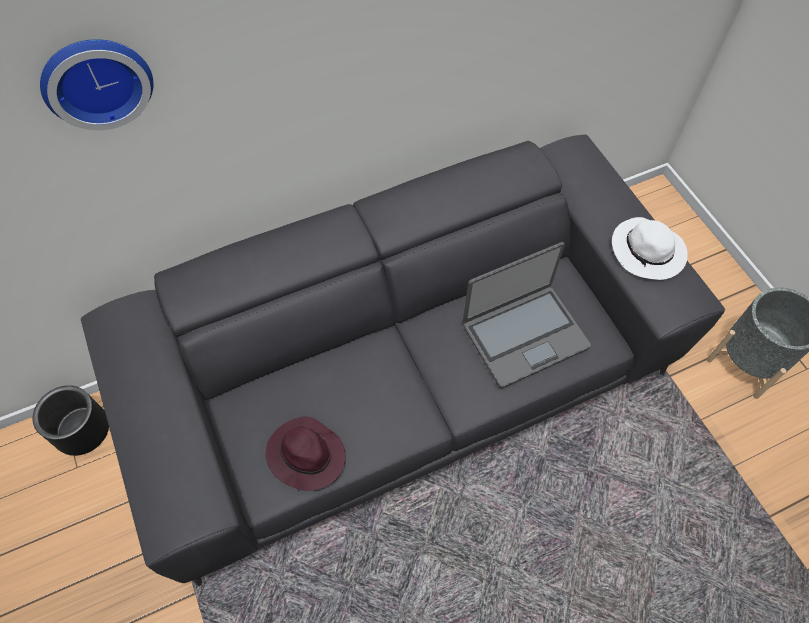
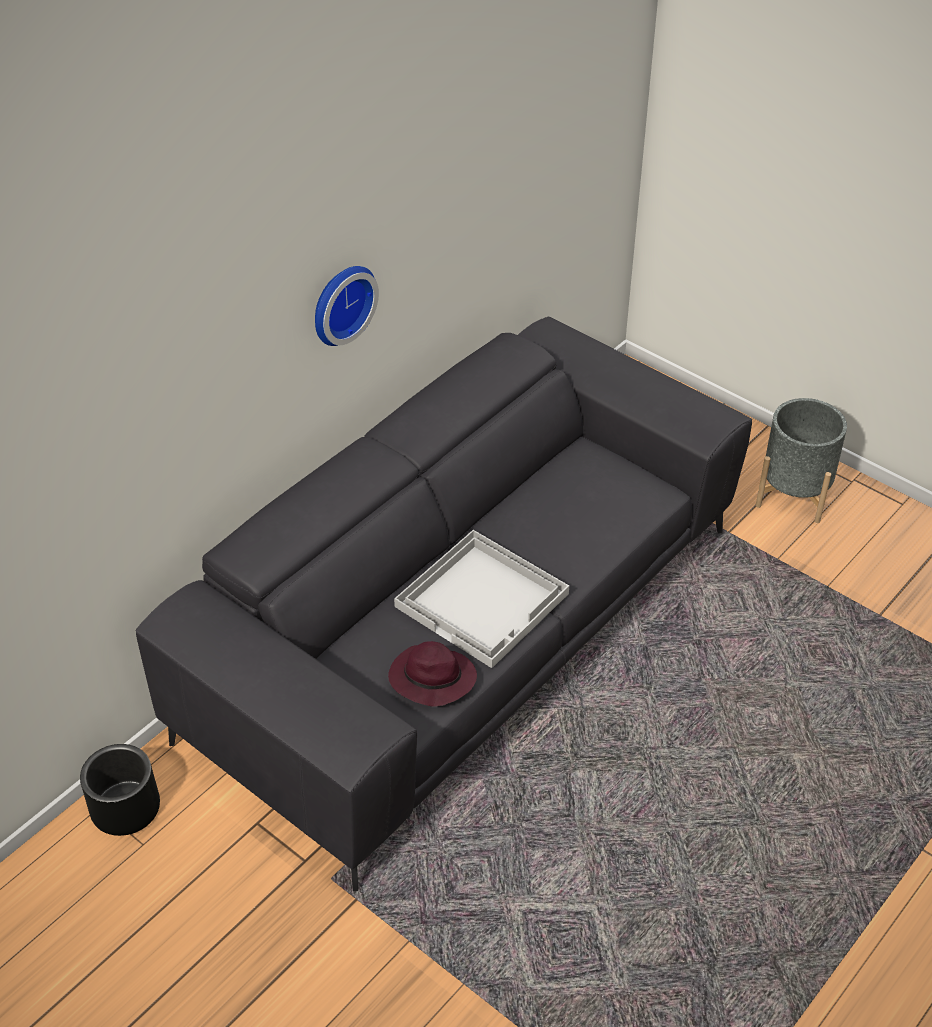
camera: 25 degrees left, 15 degrees down
(96, 79) = (183, 338): wall clock -> wall clock (340, 303)
(393, 392) = (484, 600): none -> white tray
(524, 335) = (581, 511): laptop -> none
(648, 252) = (662, 393): white hat -> none

